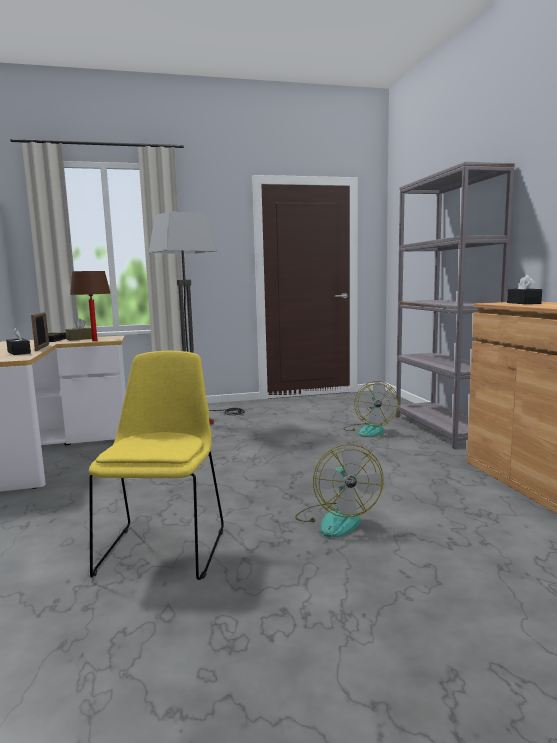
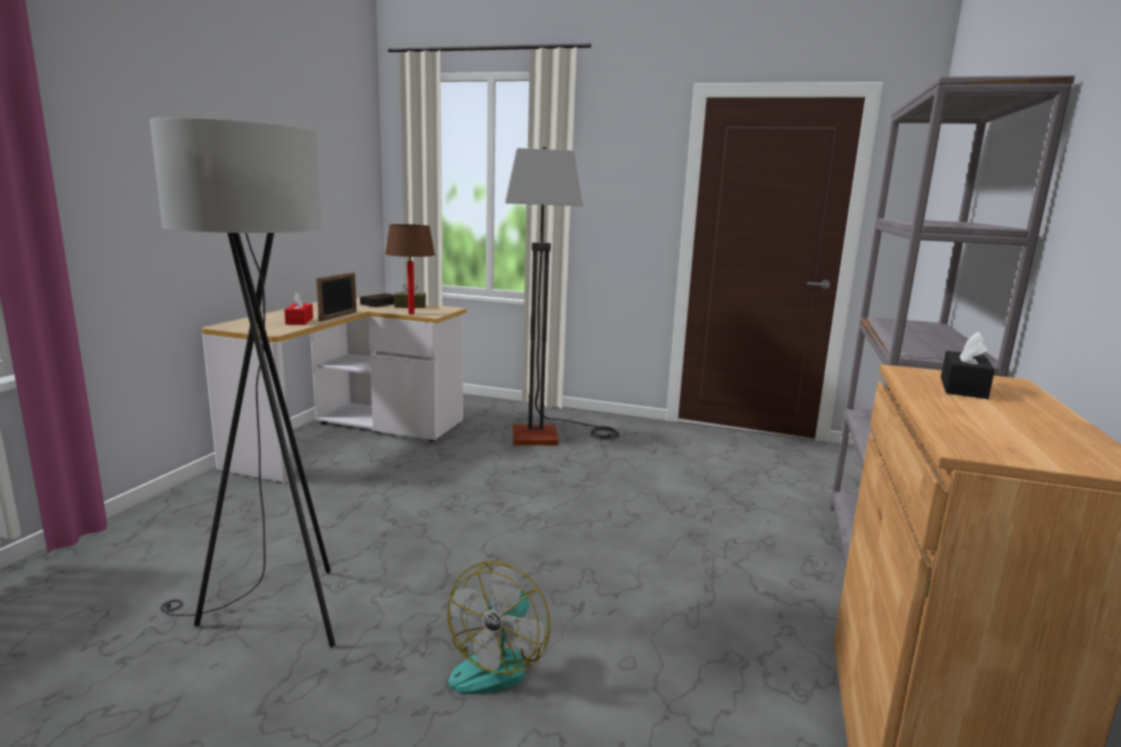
camera: 30 degrees right, 5 degrees up
(19, 352) = (299, 321): black tissue box -> red tissue box
(163, 548) = (274, 615): yellow chair -> grey floor lamp
(369, 430) = (751, 521): fan -> none

